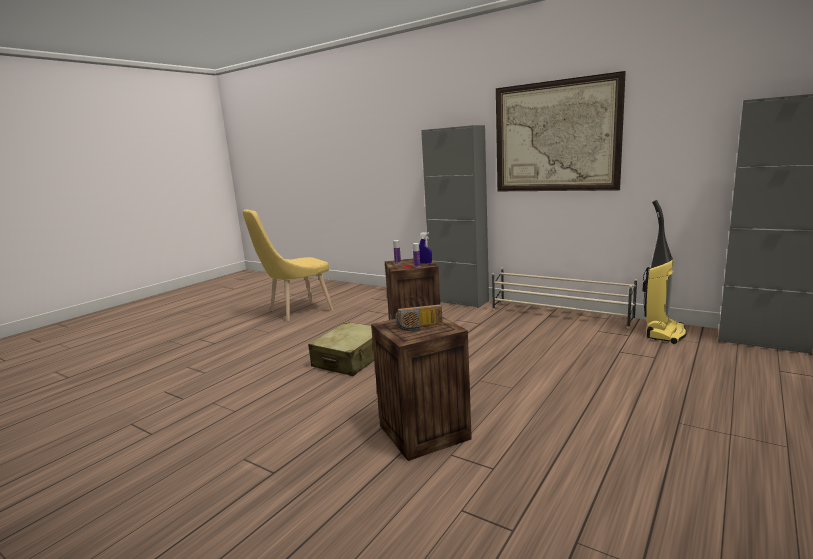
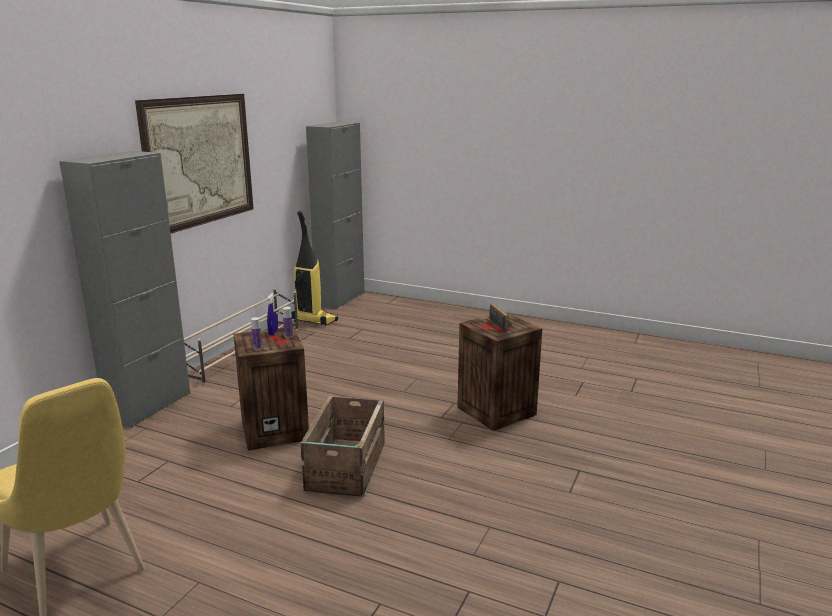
camera: 100 degrees left, 5 degrees up
(351, 359) = (345, 467): beige suitcase -> crate

